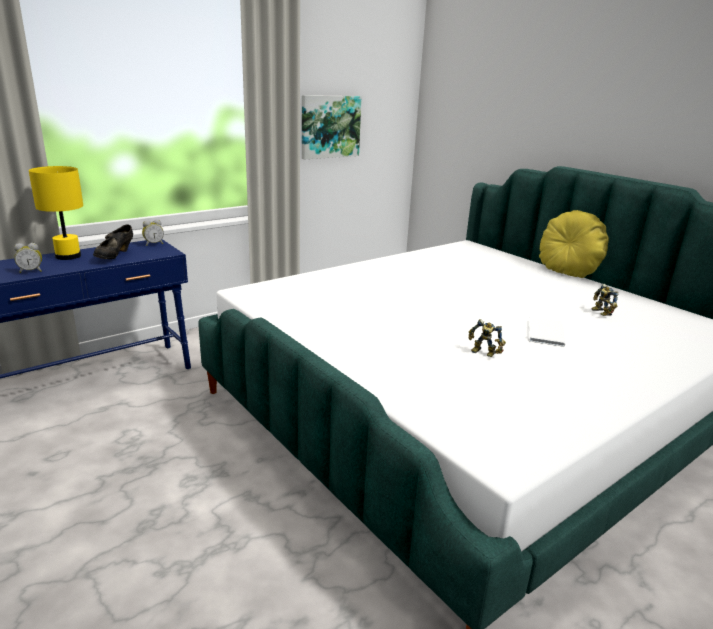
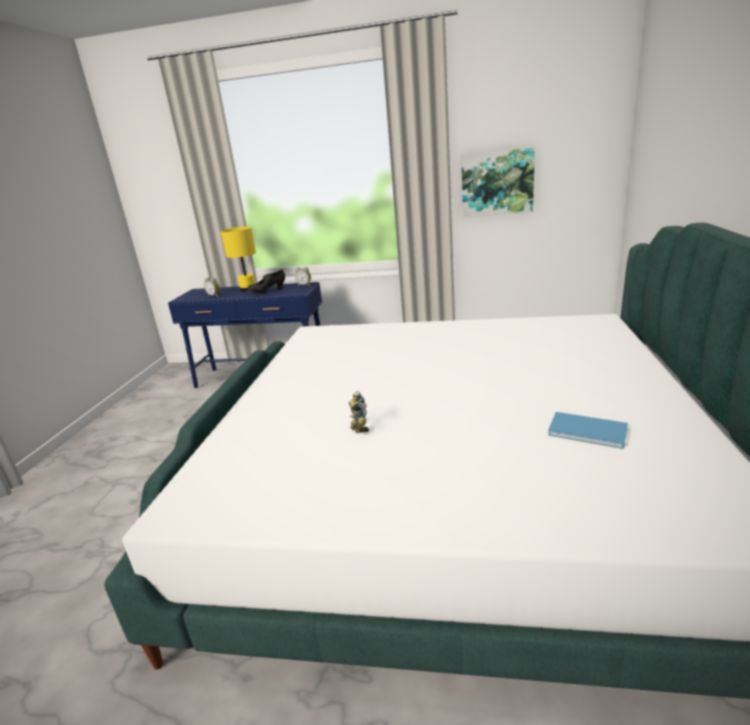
camera: 50 degrees right, 0 degrees up
(544, 333) = (460, 430): white book -> none
(567, 273) = (666, 375): yellow pillow -> none
(600, 312) = (589, 432): toy robot -> blue book

